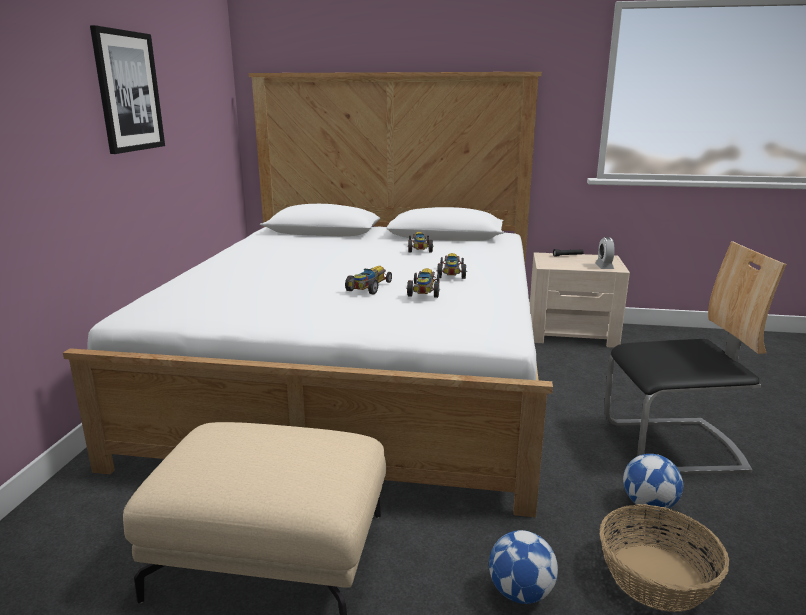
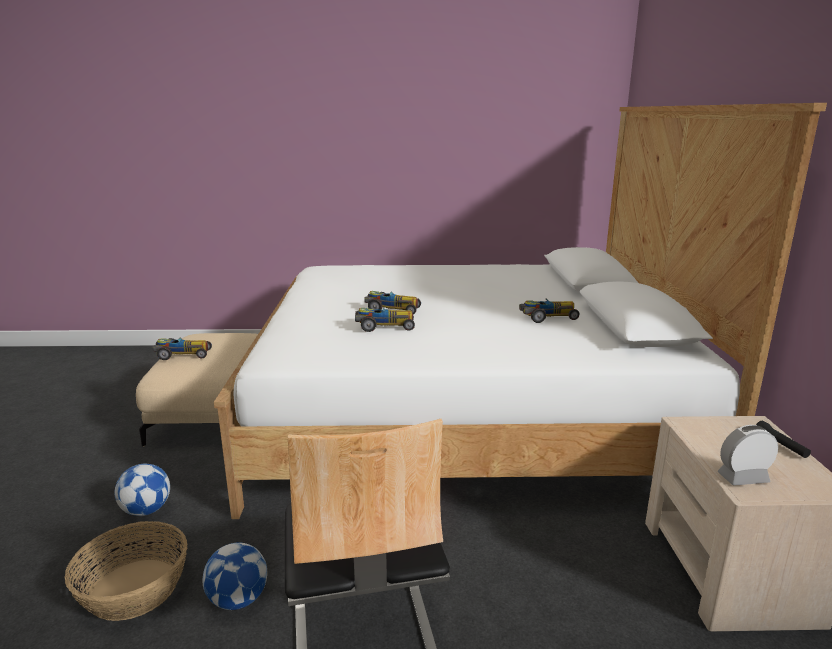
camera: 80 degrees right, 0 degrees up
(128, 91) = (430, 126): picture -> none
(451, 274) = (450, 333): toy car -> toy car (182, 355)

